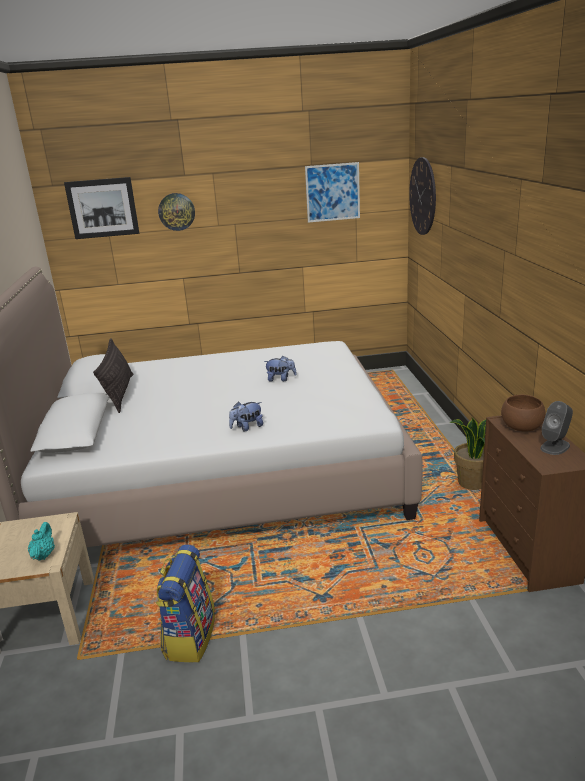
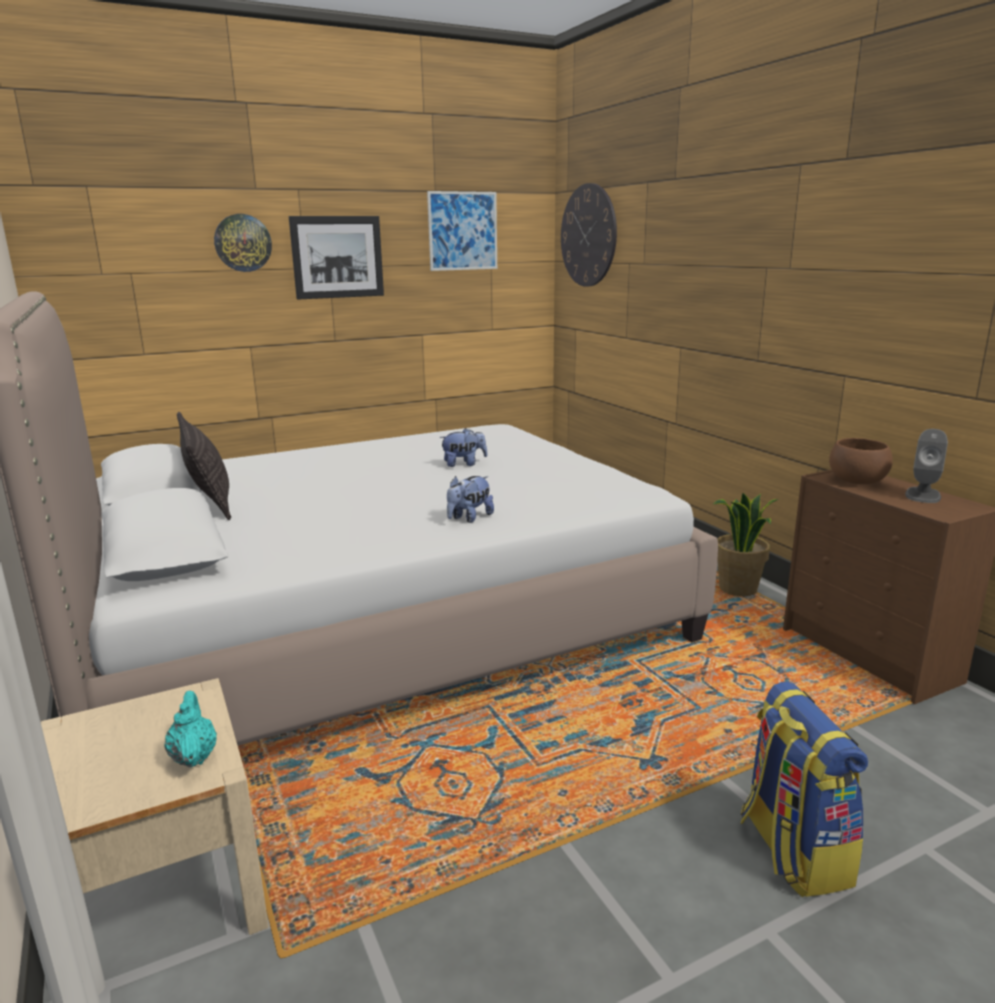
camera: 20 degrees left, 5 degrees down
(102, 208) = (122, 229): picture -> picture (337, 257)
(189, 637) = (476, 868): backpack -> backpack (792, 850)

